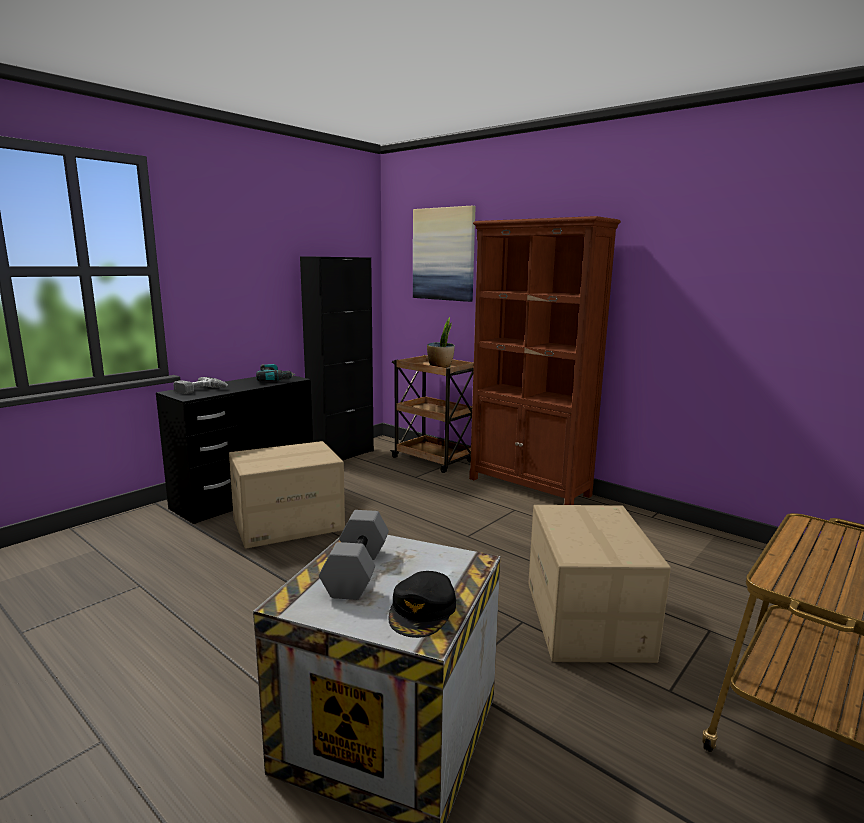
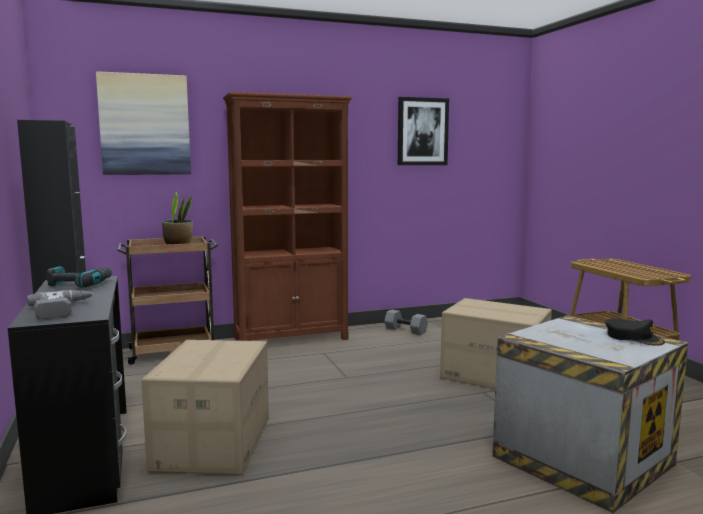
camera: 60 degrees left, 5 degrees down
(355, 571) = (574, 343): grey dumbbell -> grey dumbbell (405, 330)
(750, 259) = (422, 131): none -> picture

